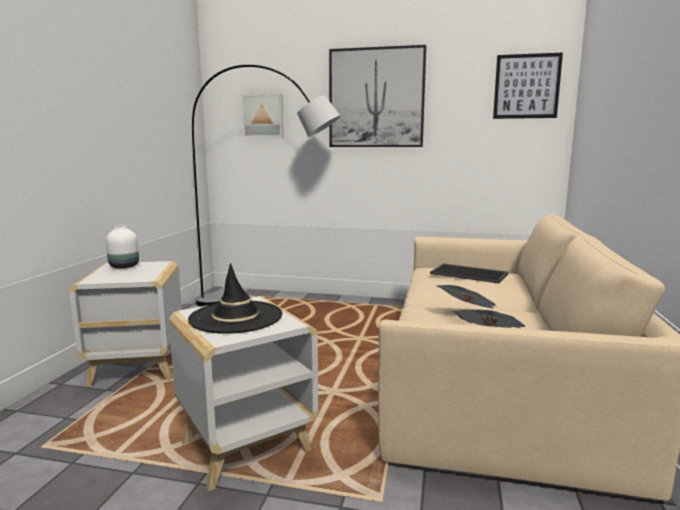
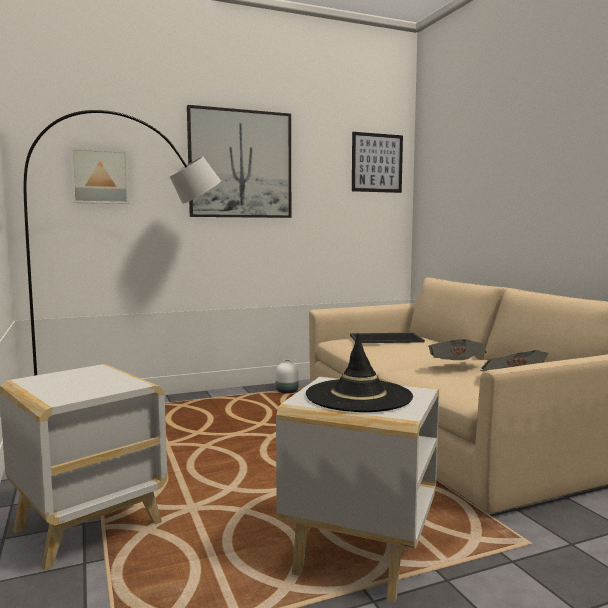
camera: 35 degrees left, 5 degrees down
(125, 266) = (56, 378): white vase -> white vase (287, 391)

